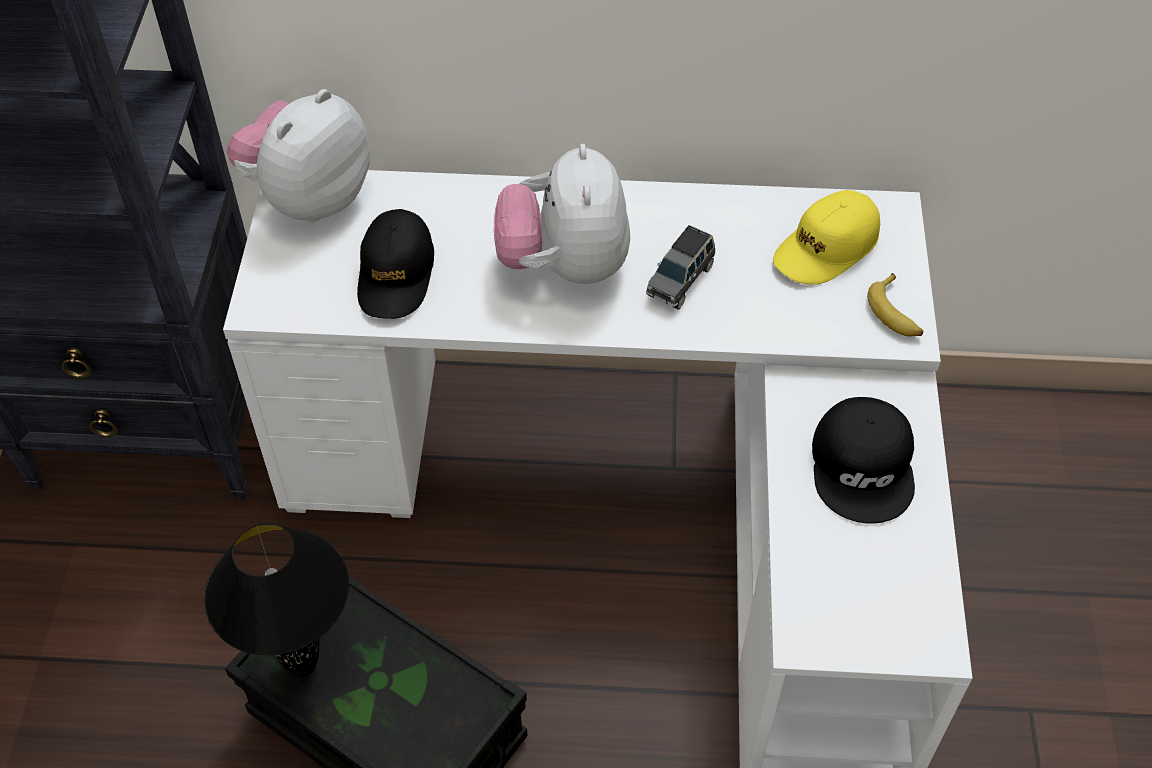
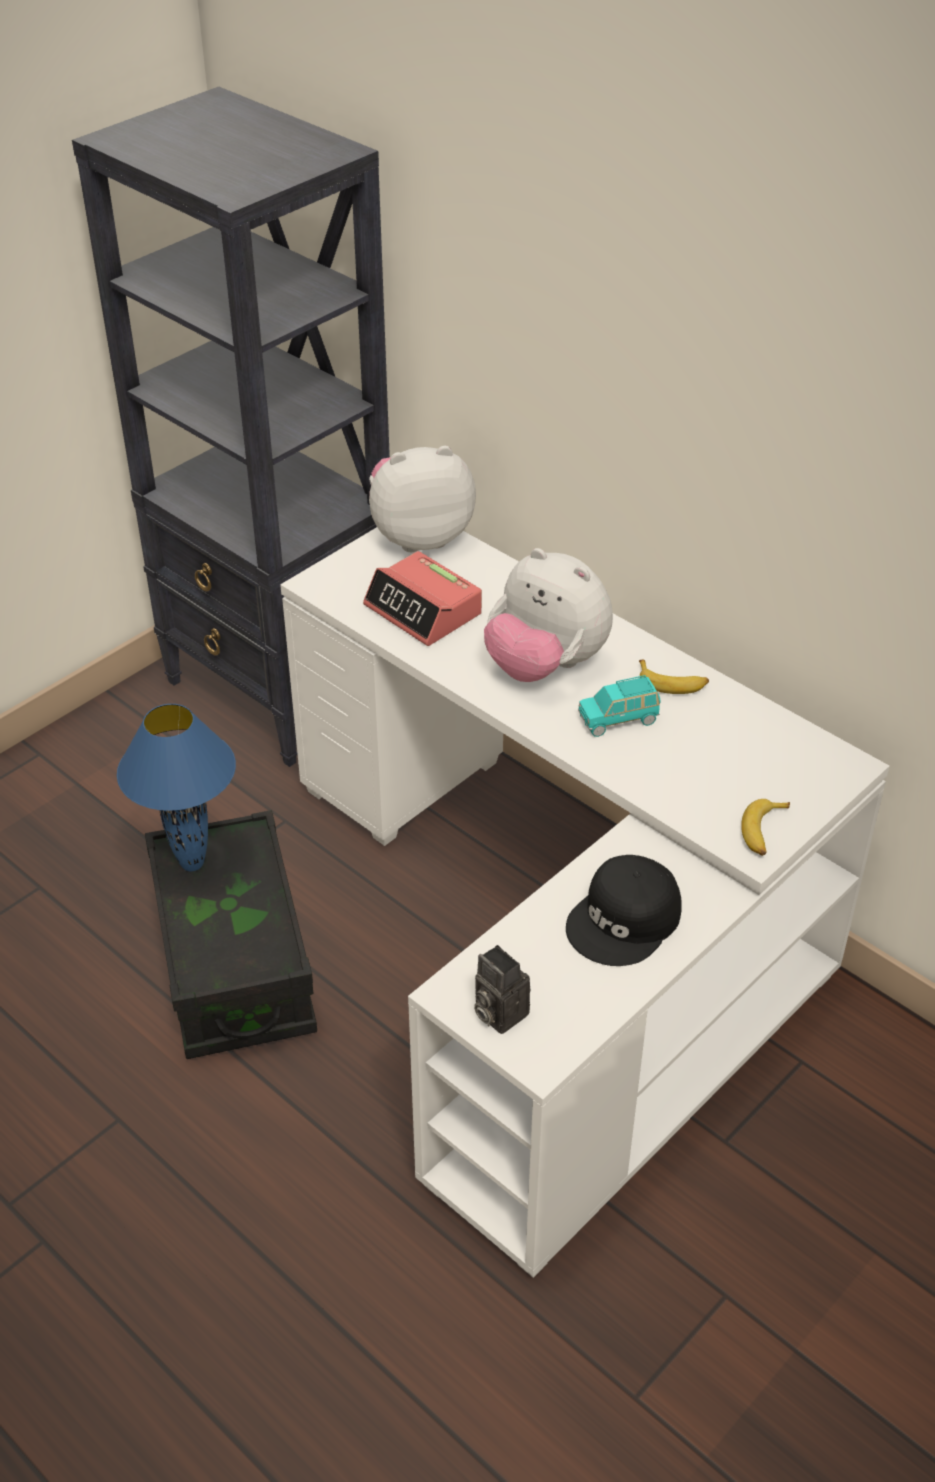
camera: 40 degrees right, 10 degrees down
(301, 665) = (192, 863): black table lamp -> blue table lamp
(396, 274) = (423, 610): black cap -> alarm clock
(564, 265) = (545, 666): plush toy -> plush toy turned 90 degrees counterclockwise
(680, 280) = (619, 720): grey toy car -> turquoise toy car
(685, 217) = (672, 683): none -> banana
(826, 248) = (760, 760): yellow cap -> none
(859, 627) = (497, 1013): none -> camera

